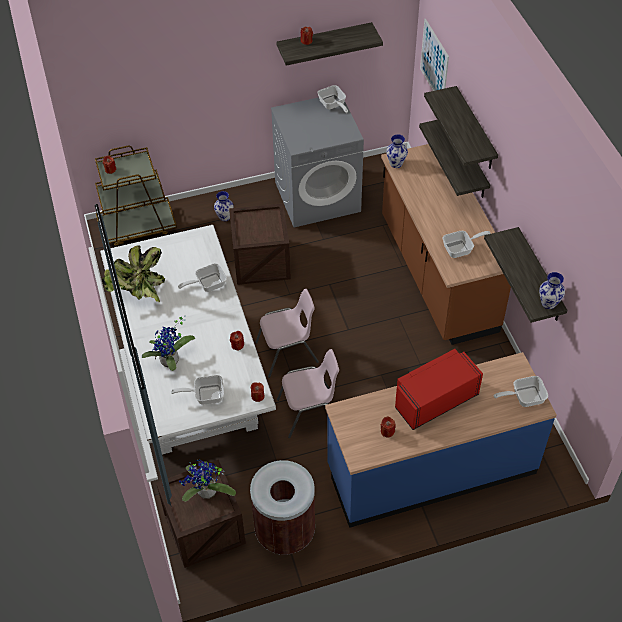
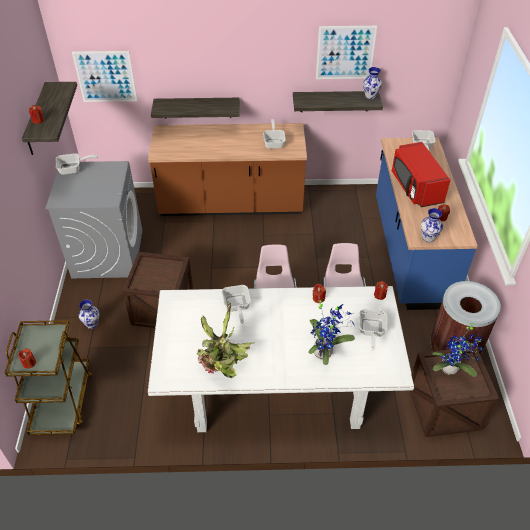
camera: 75 degrees left, 5 degrees down
(396, 163) = (164, 153): vase -> vase (428, 237)
(475, 130) = (198, 75): shelf -> none
(555, 235) = (345, 52): none -> picture

